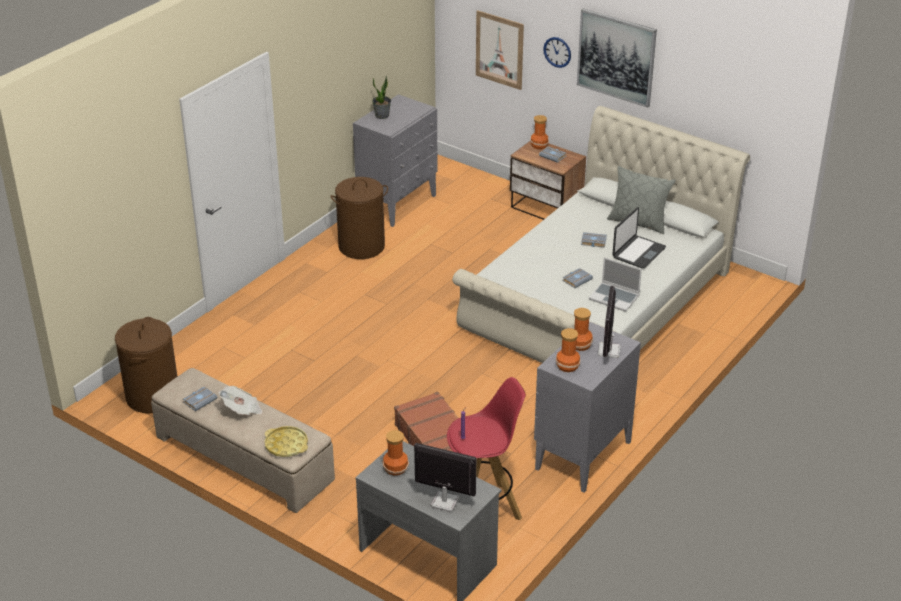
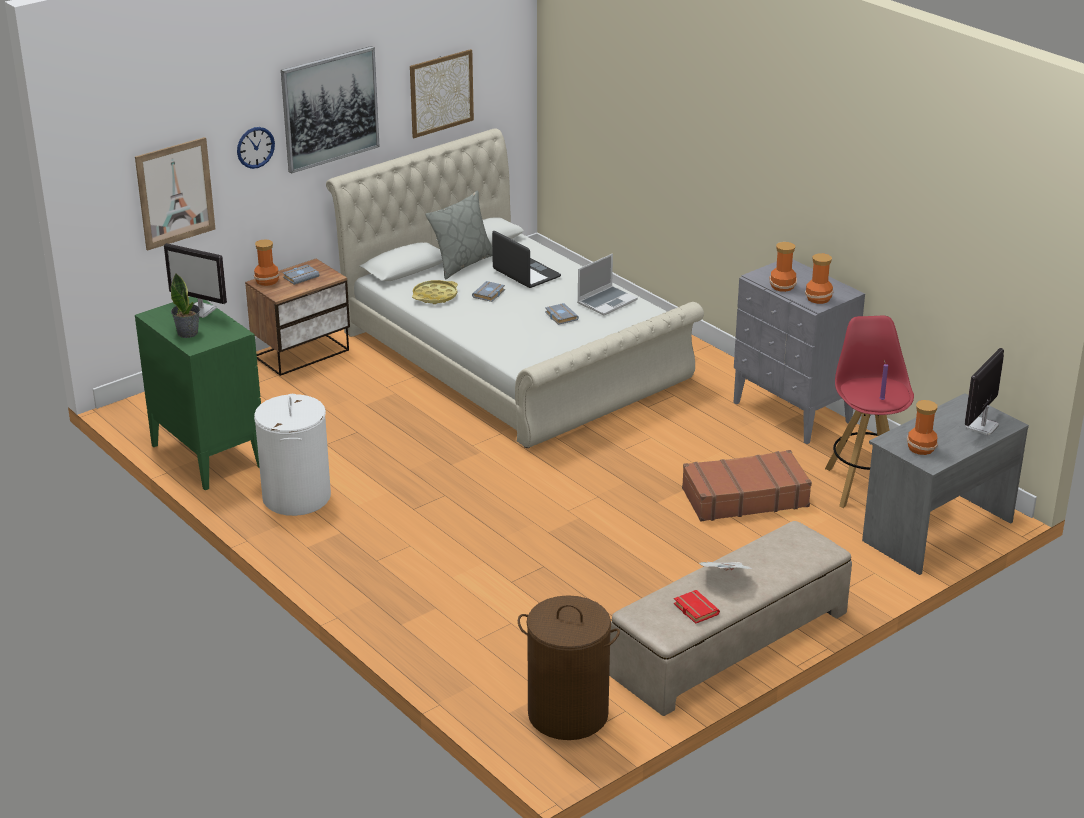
camera: 75 degrees left, 5 degrees down
(200, 400) = (694, 609): grey book -> red book
(286, 445) = (806, 550): yellow tray -> yellow tray (435, 296)
(361, 247) = (297, 497): brown laundry basket -> white laundry basket
(398, 204) = (208, 455): grey dresser -> green dresser
(609, 351) = (798, 274): monitor -> monitor (201, 310)
(711, 98) = (441, 92): none -> picture

